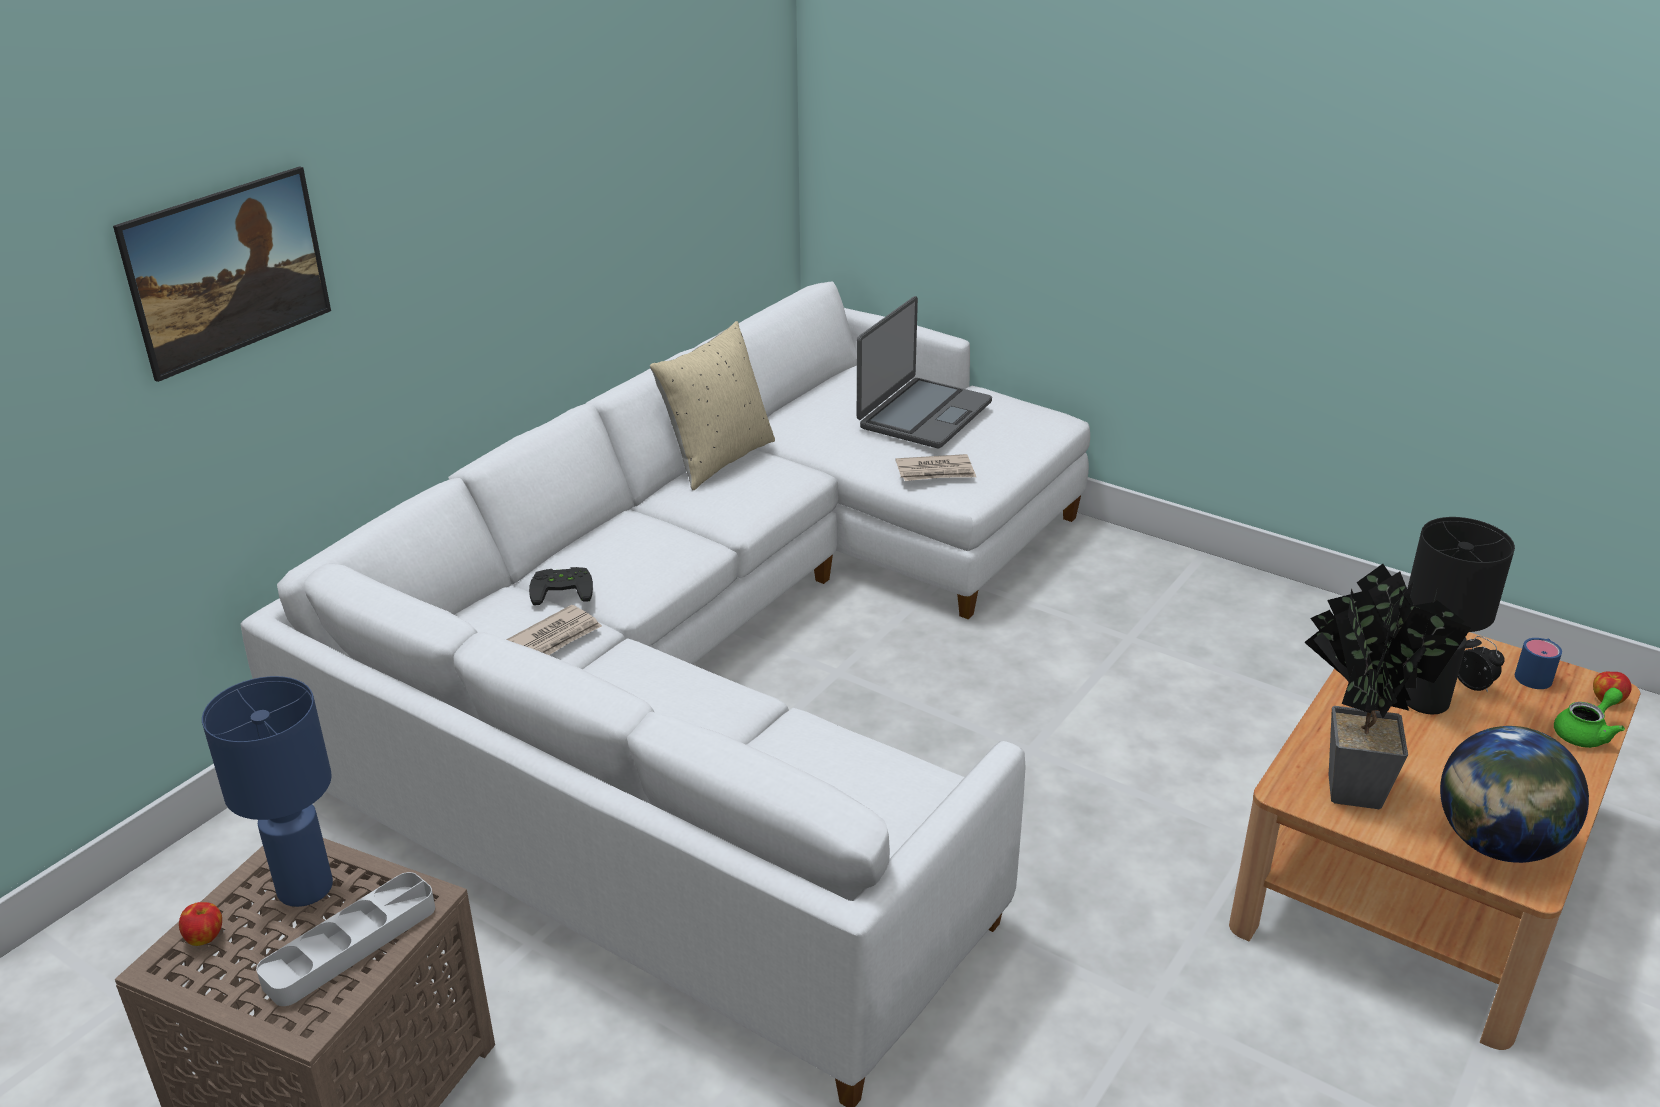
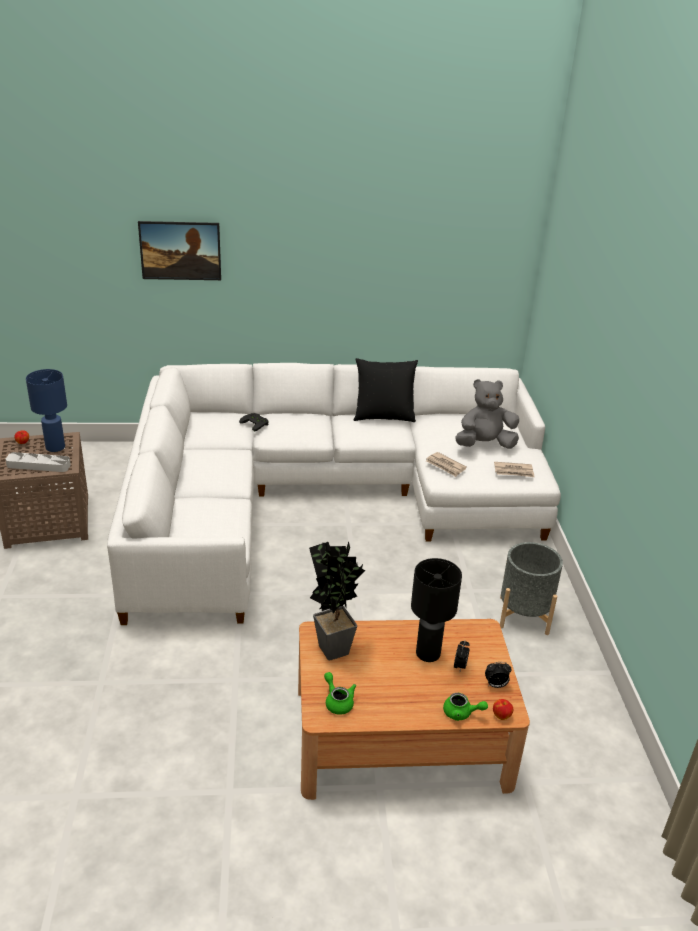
camera: 50 degrees right, 0 degrees up
(555, 638) = (226, 435): newspaper -> newspaper (514, 471)
(718, 459) = (383, 416): beige pillow -> black pillow
(923, 414) = (484, 445): laptop -> grey plush toy
(1227, 620) = (524, 615): none -> grey planter
(1496, 844) = (338, 701): globe -> green teapot
(1535, 674) = (495, 685): blue mug -> alarm clock

